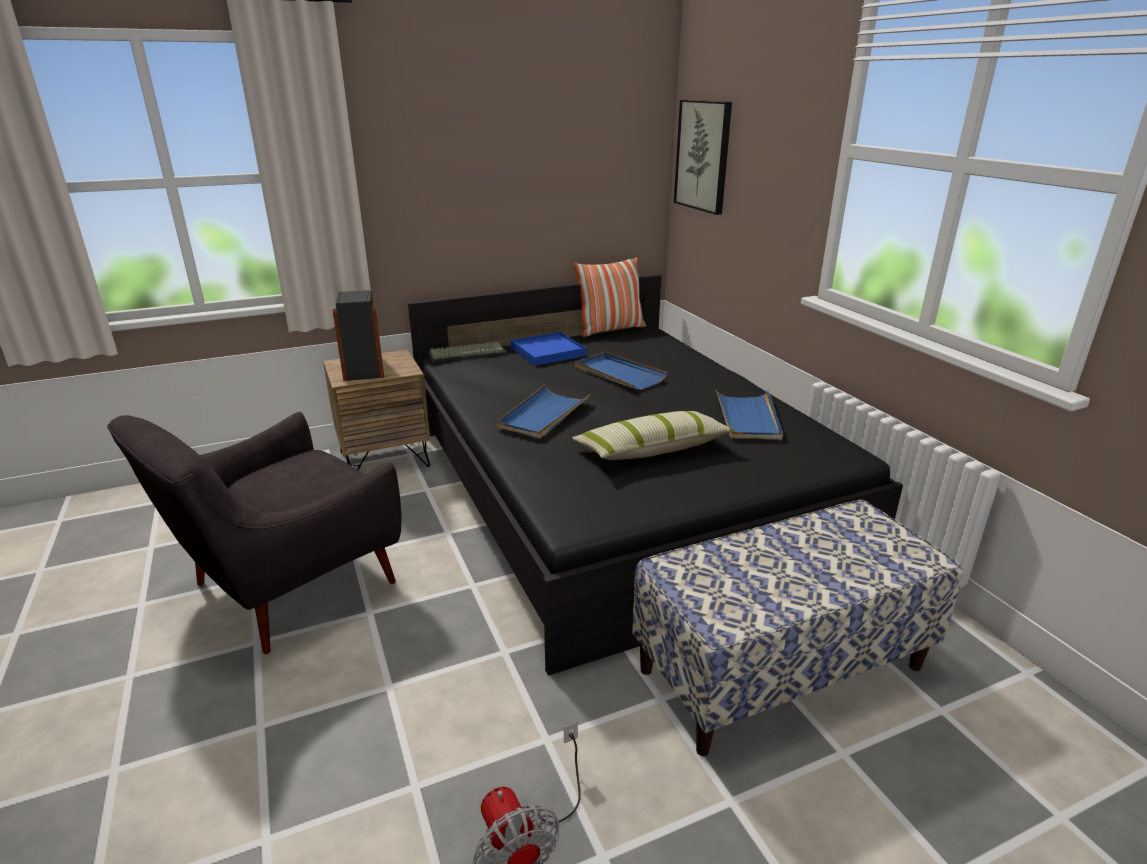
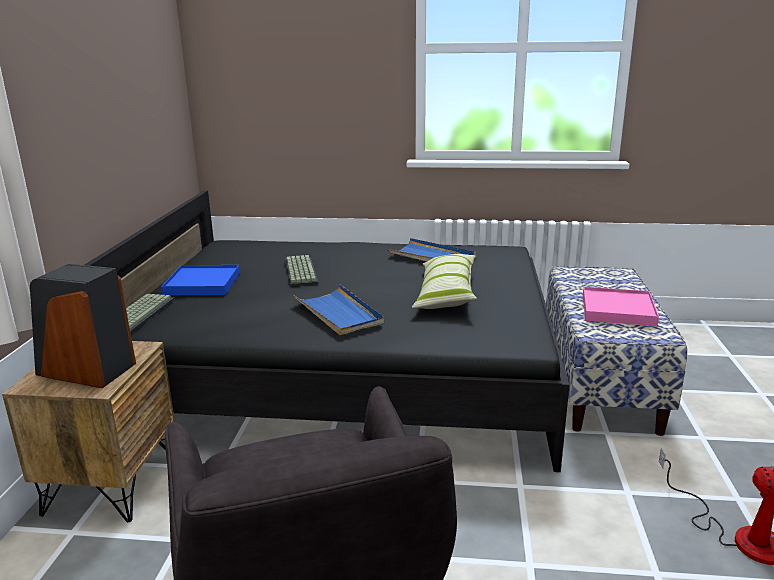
camera: 60 degrees left, 5 degrees down
(610, 329) = (196, 253): pillow -> none
(618, 374) = (299, 271): blue tray -> keyboard
(703, 156) = (240, 70): picture -> none
(768, 575) = (617, 310): none -> pink tray

